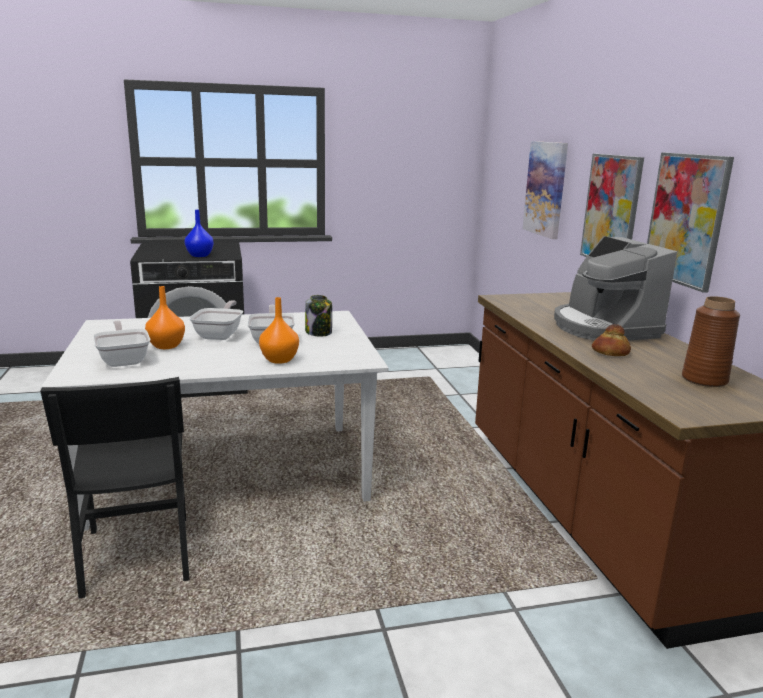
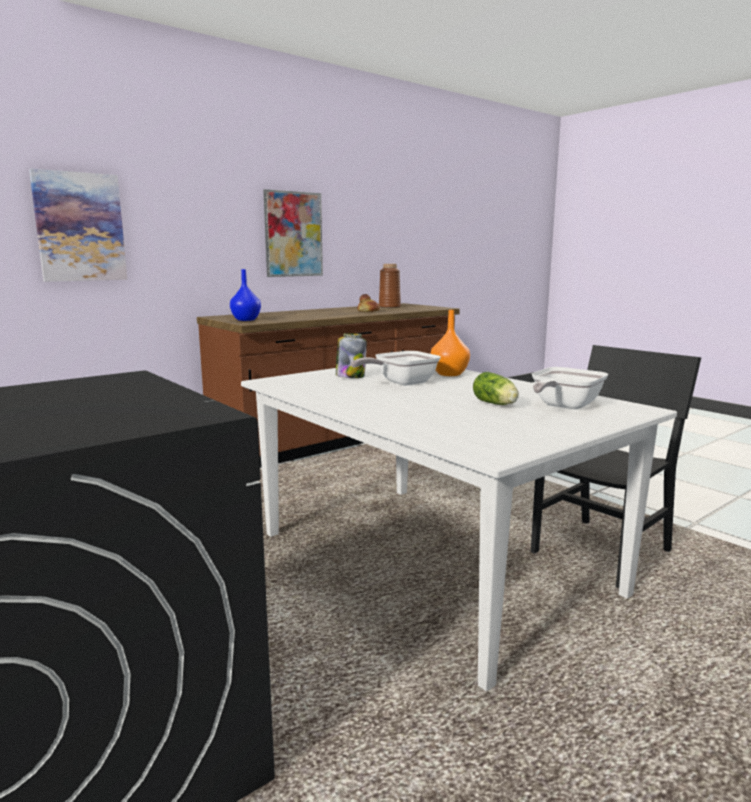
camera: 115 degrees left, 5 degrees down
(167, 346) = (496, 404): orange vase -> lettuce
(199, 255) = (137, 389): blue vase -> blue vase (245, 320)
(220, 334) = (420, 398): frying pan -> none
(603, 328) = (312, 312): coffee machine -> none
(611, 210) = (211, 237): picture -> none

